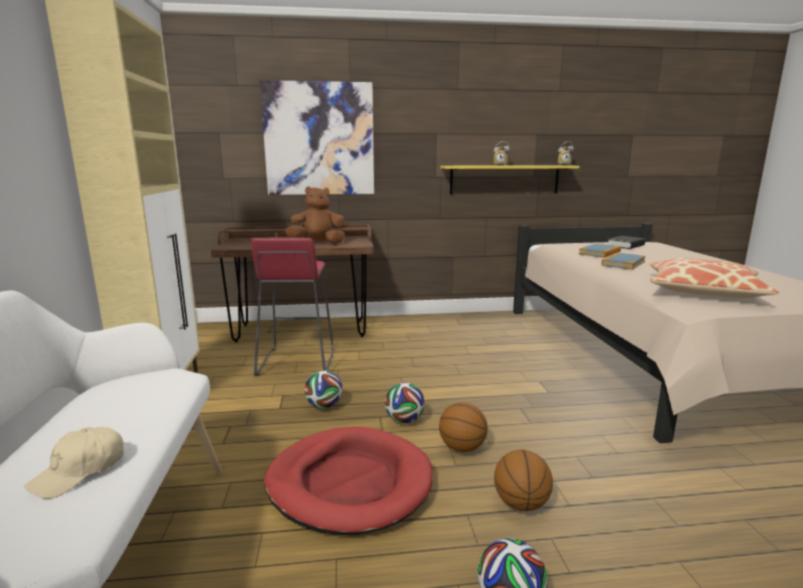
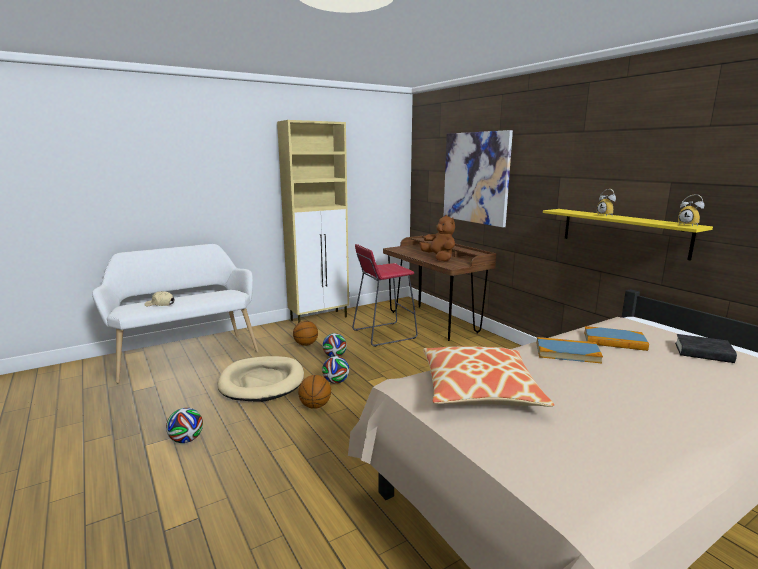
camera: 65 degrees right, 0 degrees up
(349, 483) = (262, 382): red dog bed -> beige dog bed
(521, 504) = (264, 434): basketball -> basketball (305, 344)

